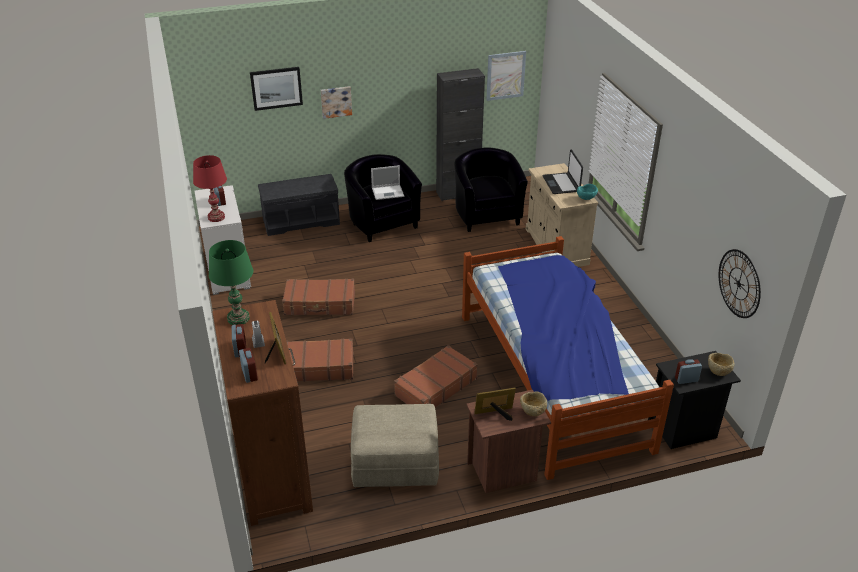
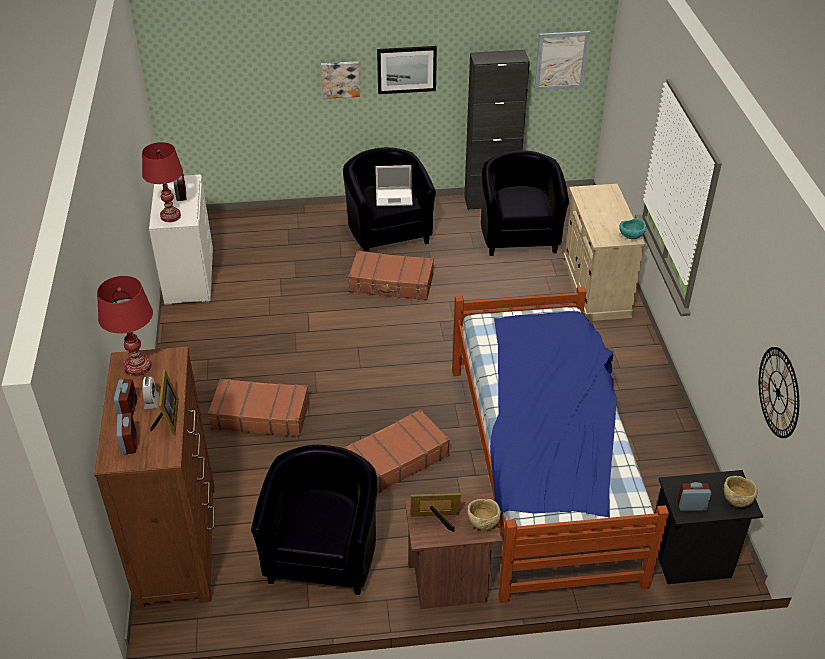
camera: 10 degrees right, 5 degrees up
(238, 318) = (137, 367): green table lamp -> red table lamp
(276, 88) = (266, 58): picture -> picture (406, 69)
(301, 221) = (291, 219): grey bench -> none
(320, 304) = (286, 333): brown suitcase -> brown suitcase (391, 284)
(396, 462) = (323, 552): beige ottoman -> black armchair
(561, 184) = (605, 213): laptop -> none

